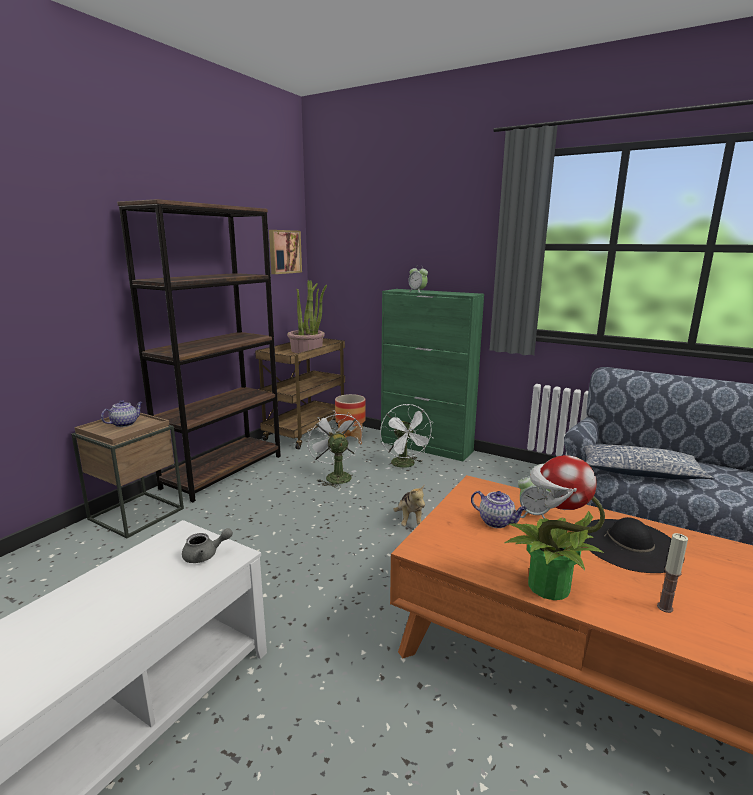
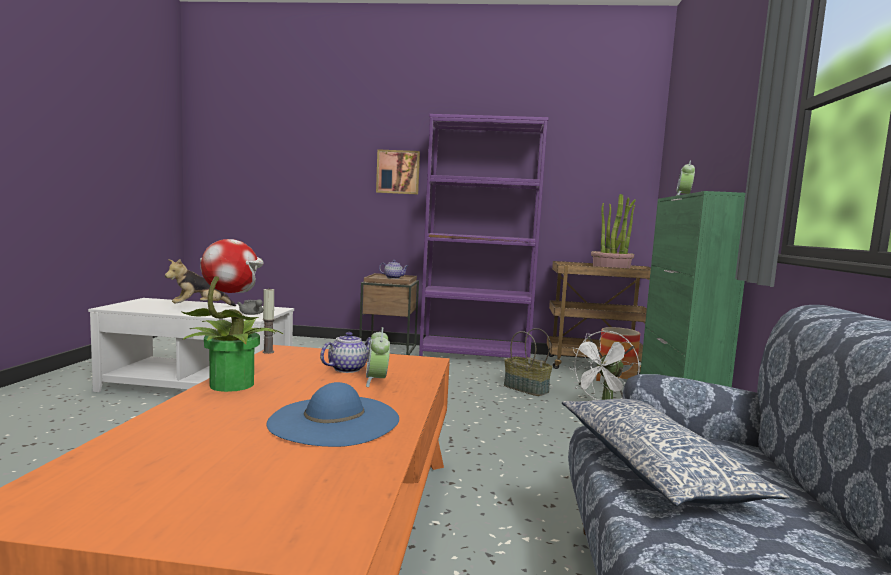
camera: 65 degrees right, 10 degrees down
(224, 471) = (475, 356): brown bookcase -> purple bookcase
(284, 252) = (619, 168): picture -> picture (398, 172)
(335, 476) = (525, 388): white fan -> basket
(409, 520) = (481, 429): plush toy -> plush toy (199, 308)
(497, 522) = (348, 369): teapot -> teapot turned 150 degrees counterclockwise
(630, 544) = (334, 420): black hat -> blue hat
(665, 607) = (196, 427): candle -> candle (268, 352)

